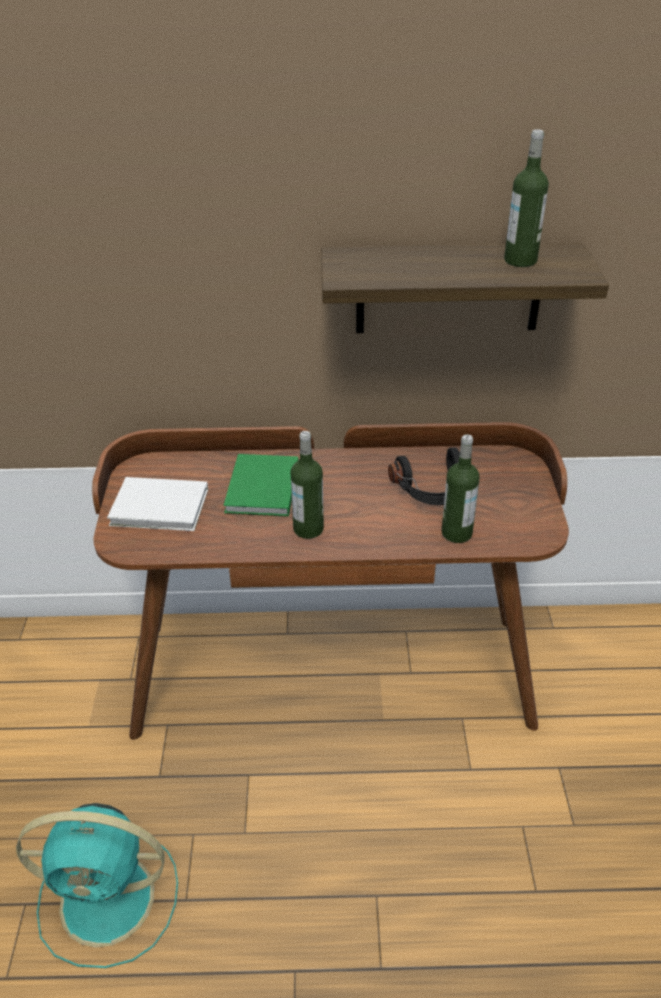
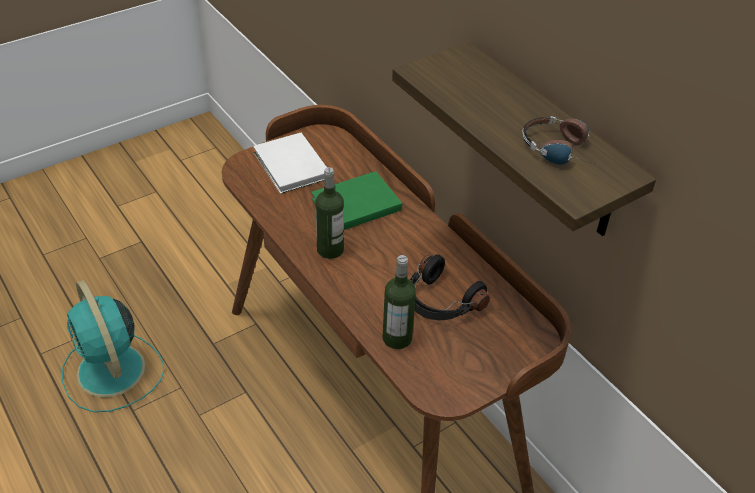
camera: 55 degrees right, 5 degrees up
(520, 260) = (563, 151): bottle -> headphones

